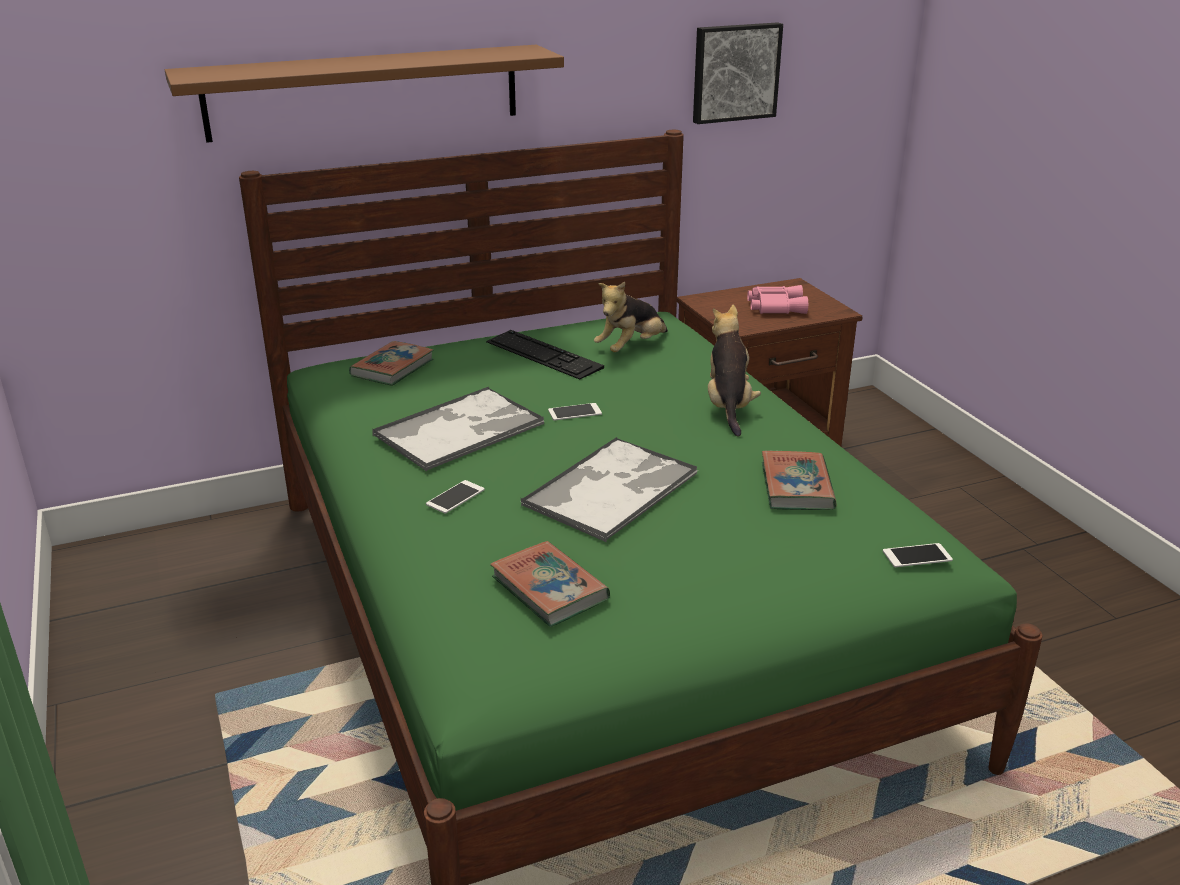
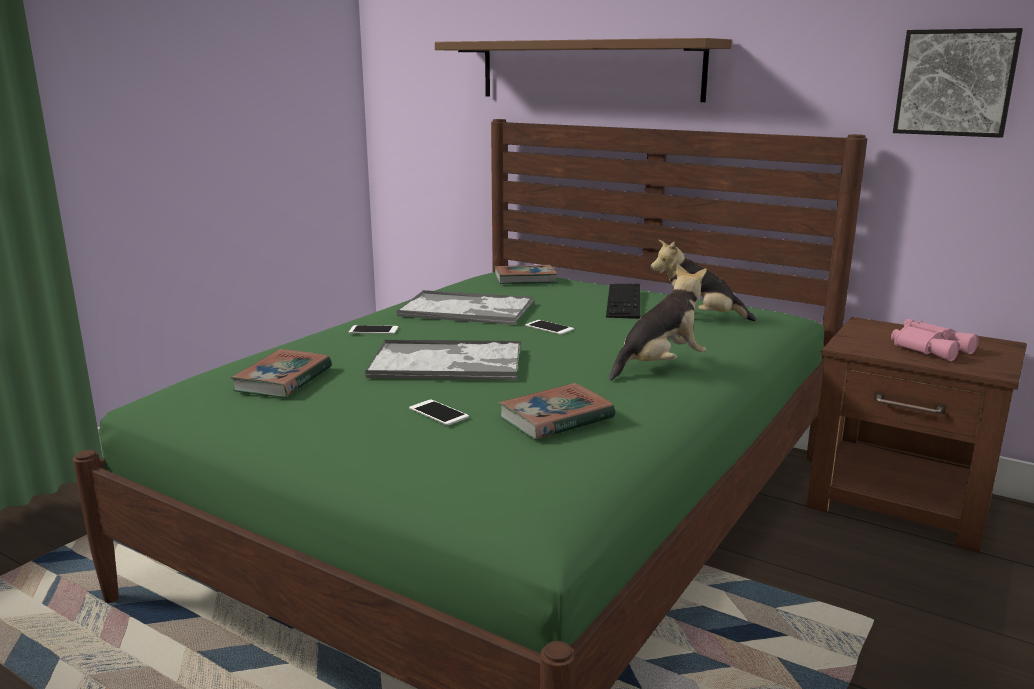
camera: 55 degrees right, 10 degrees down
(917, 556) = (508, 496): phone -> phone (438, 413)

